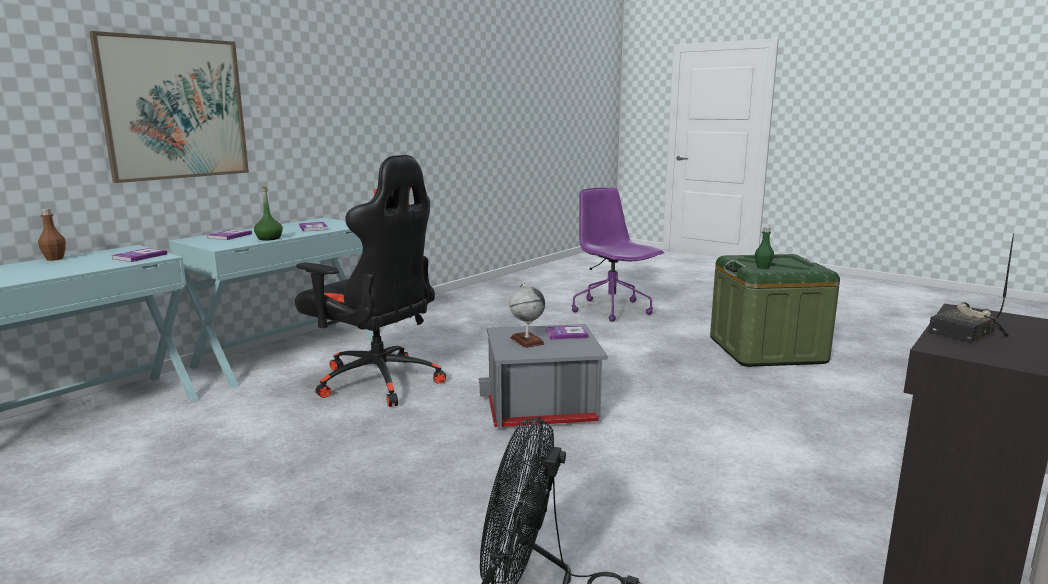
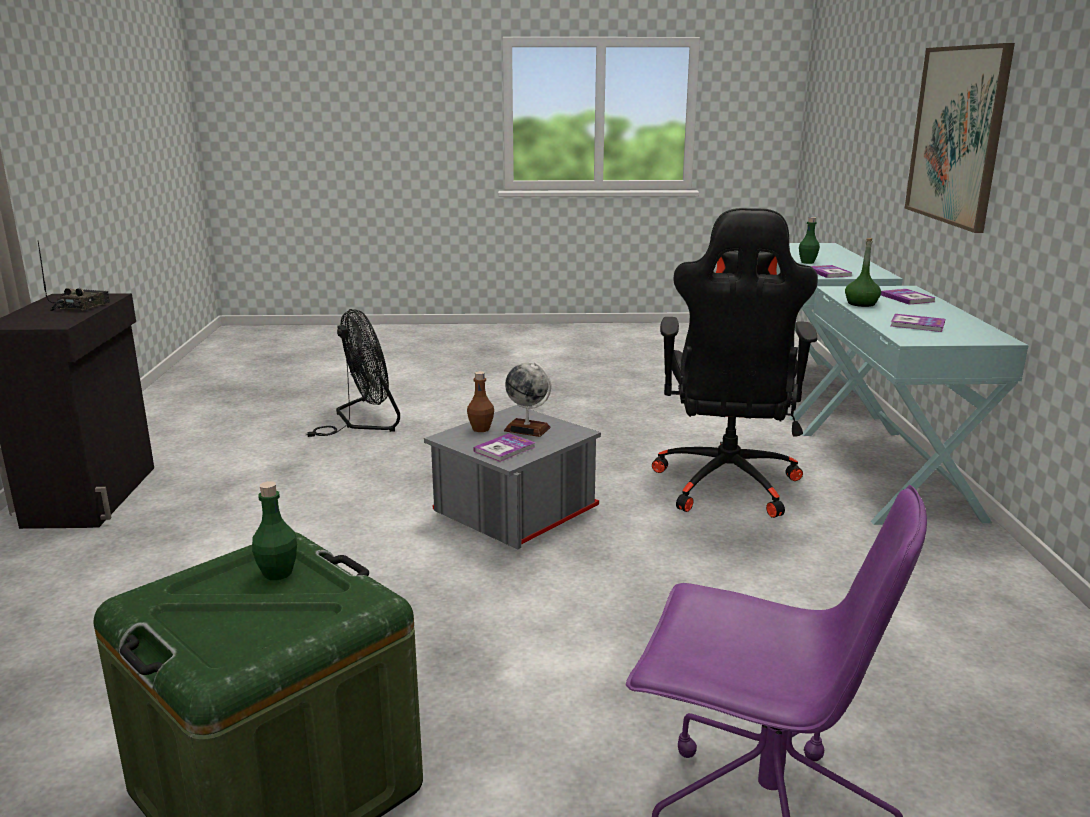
camera: 140 degrees right, 5 degrees up
(55, 259) = (861, 262): brown bottle -> brown bottle (481, 429)
(78, 267) = (807, 262): none -> green bottle
(372, 380) = (726, 479): black office chair -> black office chair turned 75 degrees counterclockwise

